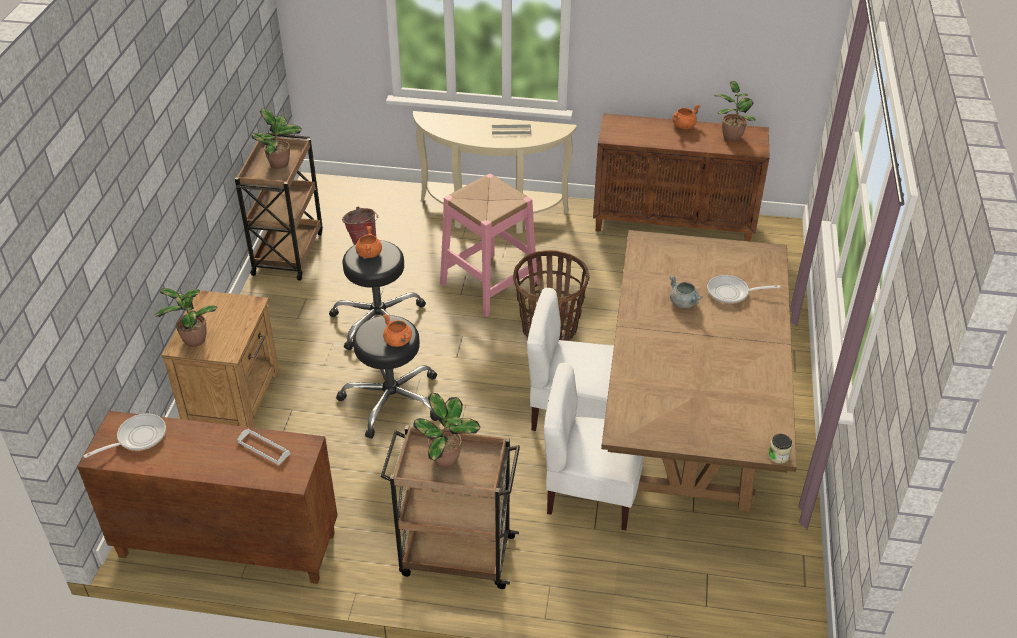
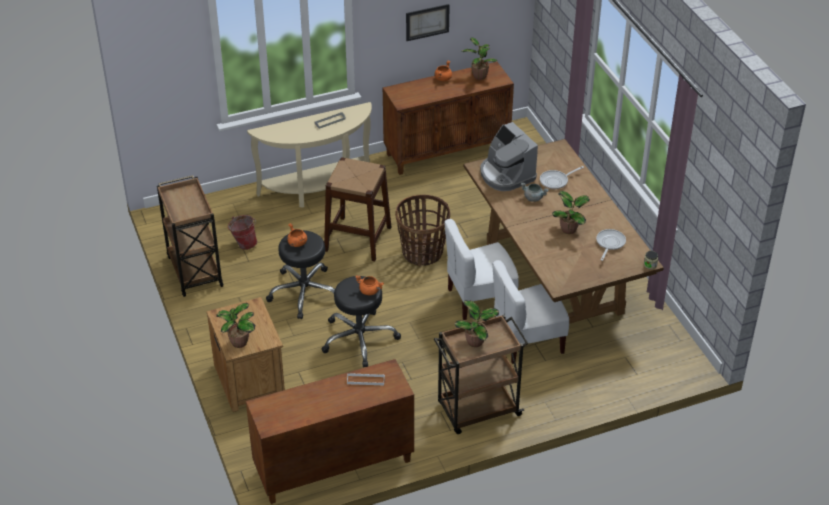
camera: 30 degrees left, 0 degrees up
(137, 438) = (282, 407): frying pan -> frying pan (609, 244)
(280, 164) = (190, 202): potted plant -> potted plant (569, 229)
(488, 284) = (357, 238): pink stool -> brown stool
(671, 262) = (506, 175): none -> coffee machine
(676, 41) = (427, 22): none -> picture

